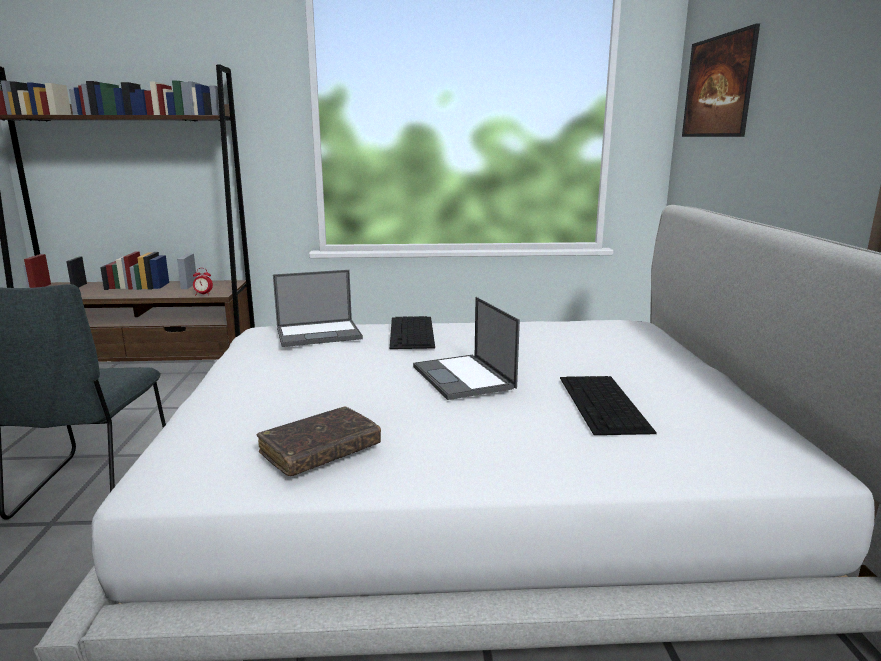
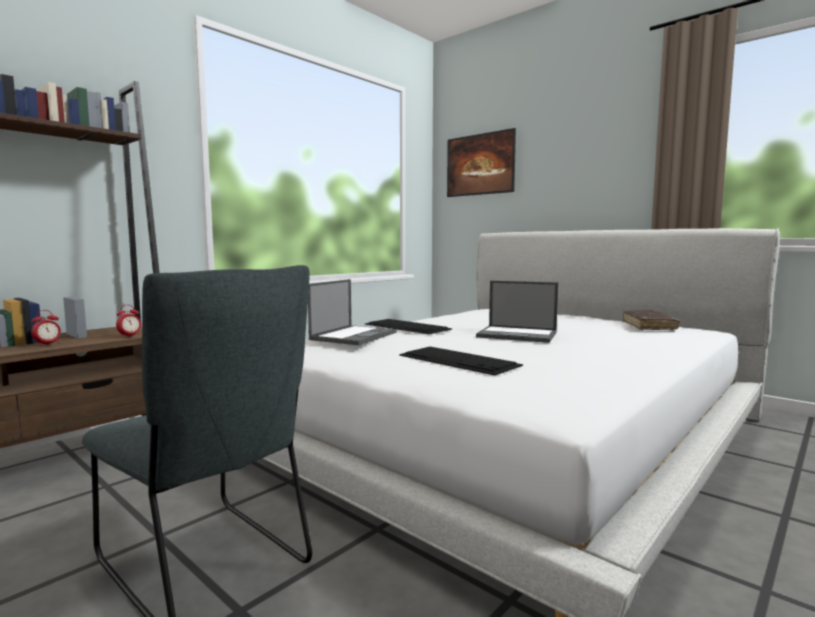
camera: 45 degrees left, 10 degrees down
(151, 293) = (48, 345): none -> alarm clock
(320, 451) = (585, 372): brown book -> brown book (649, 326)
(604, 404) = (603, 330): keyboard -> keyboard (459, 360)

